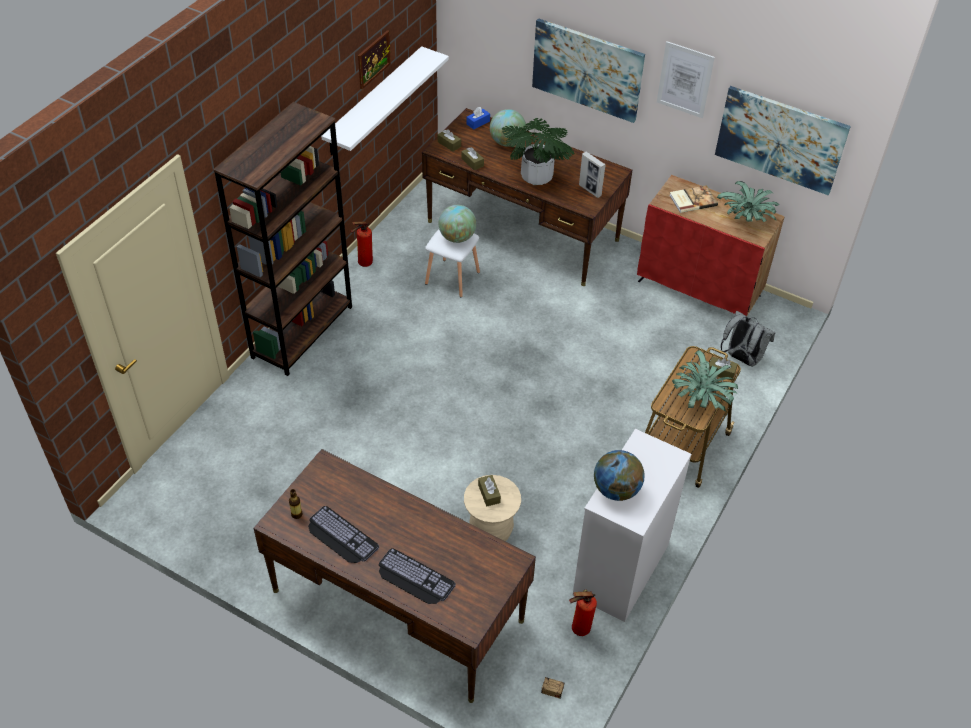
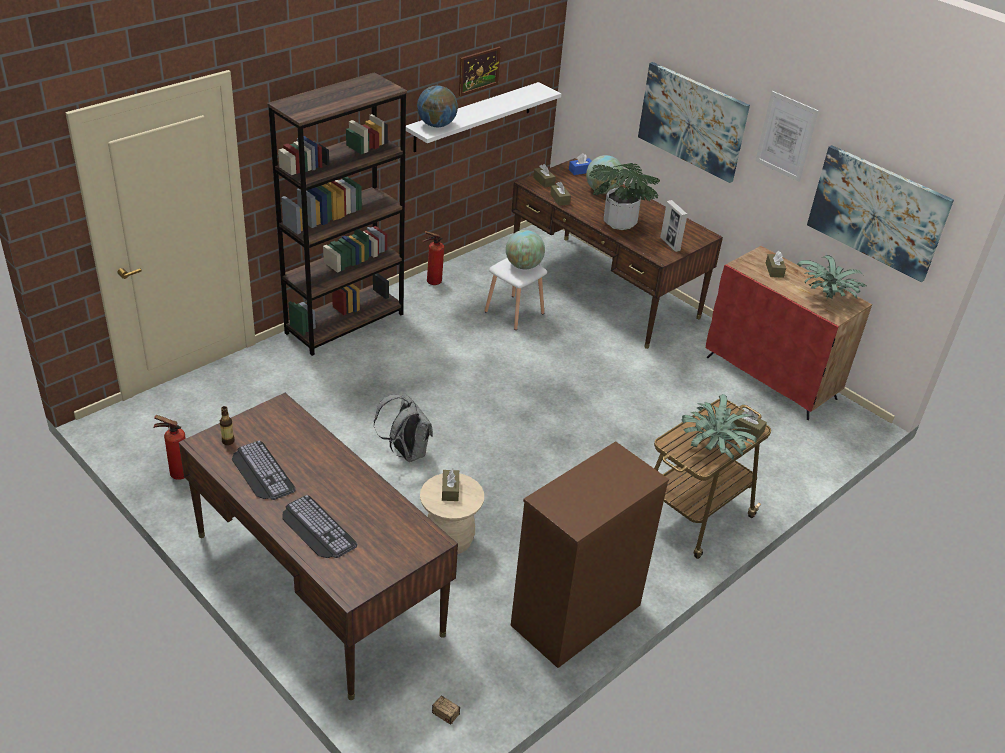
camera: 15 degrees right, 10 degrees down
(578, 629) = (502, 660): fire extinguisher -> fire extinguisher (177, 474)
(616, 490) = (567, 491): globe -> globe (436, 125)
(620, 570) = (575, 616): white dresser -> brown dresser
(692, 200) = (774, 270): book -> brown tissue box
(741, 358) = (794, 450): grey backpack -> grey backpack (406, 452)

